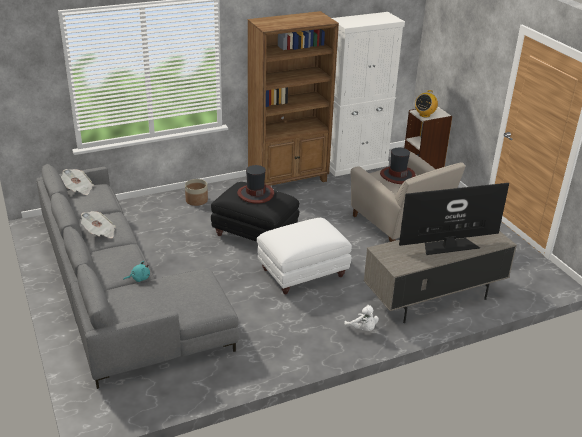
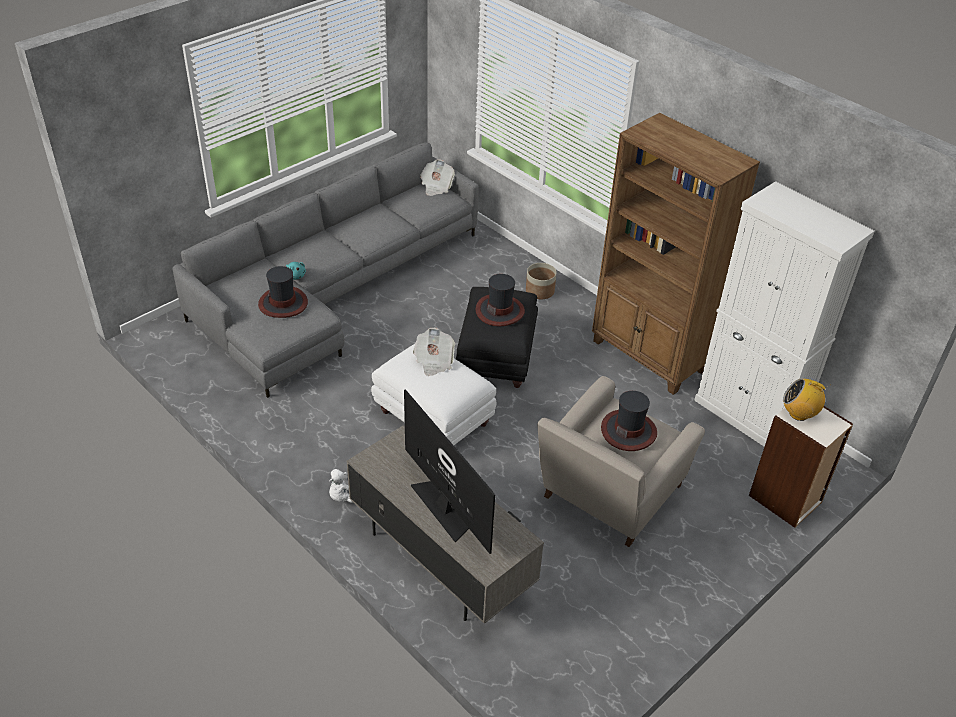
camera: 70 degrees right, 10 degrees up
(99, 232) = (360, 225): newspaper -> newspaper (434, 361)
(176, 288) = (283, 303): none -> hat

